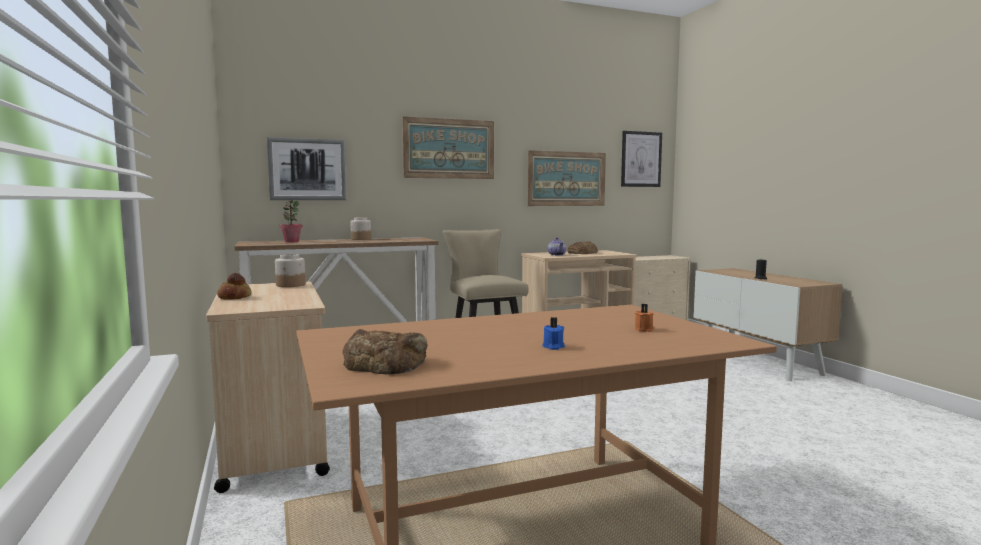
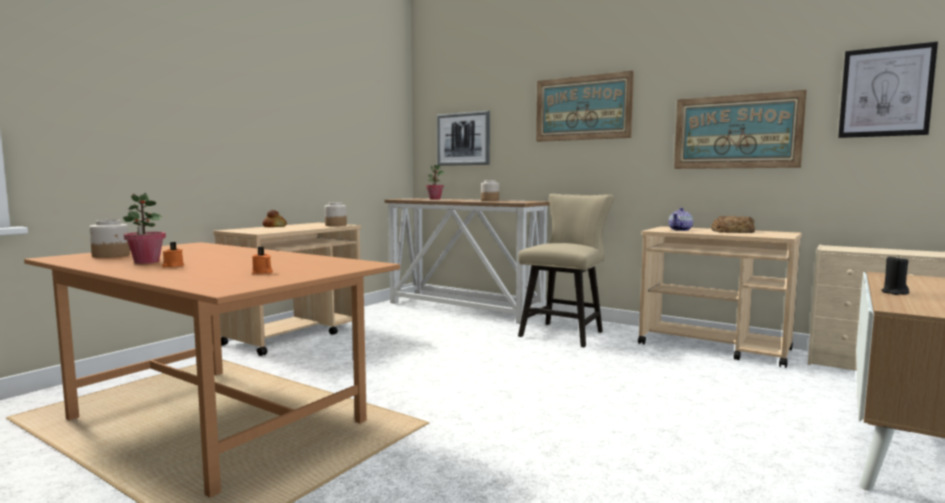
camera: 55 degrees right, 0 degrees up
(385, 363) = (111, 255): bread -> jar
(494, 353) = (146, 262): none -> potted plant
(553, 347) = (173, 266): blue candle -> orange candle

